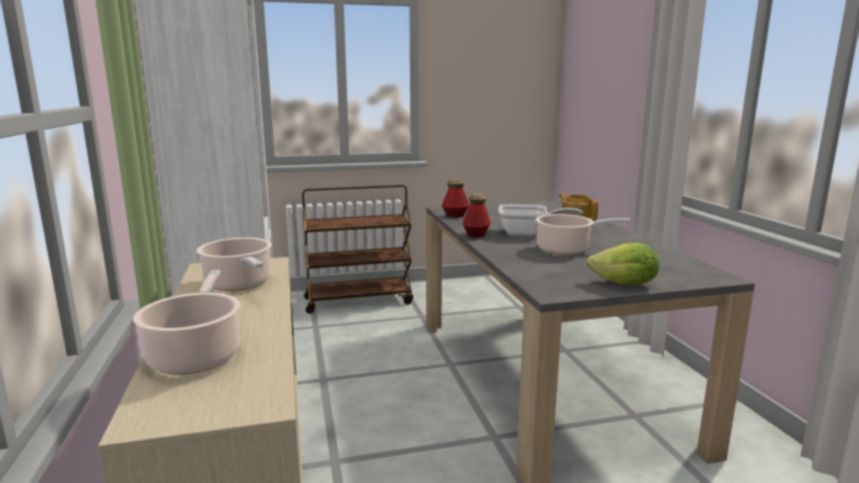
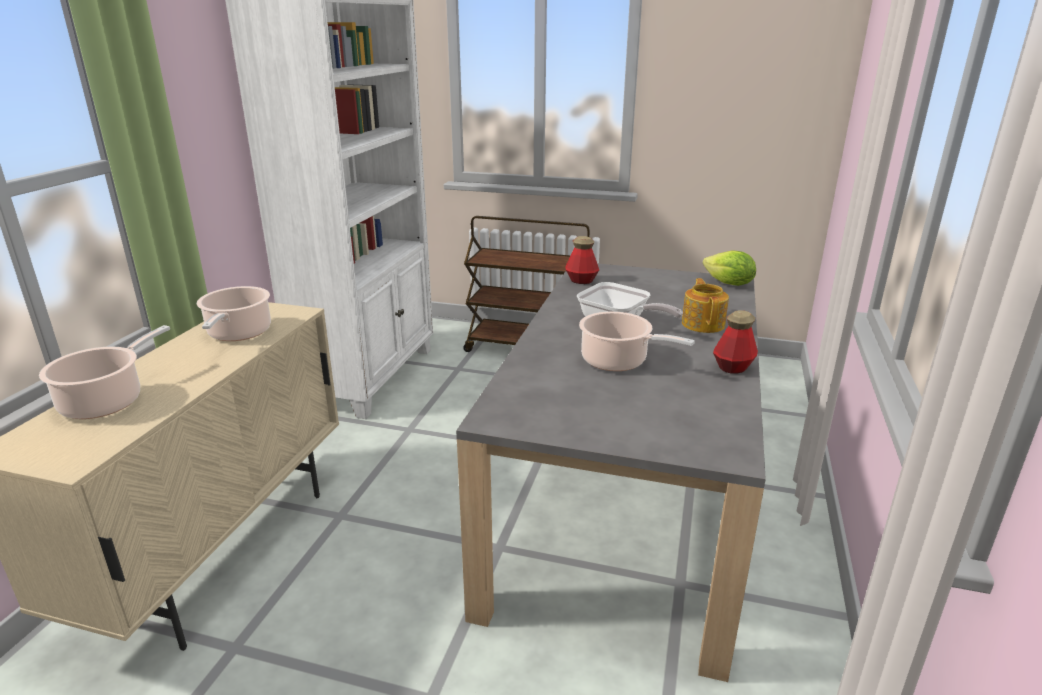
camera: 30 degrees right, 10 degrees up
(476, 235) = (554, 315): bottle -> bottle (733, 367)
(624, 284) = (592, 430): lettuce -> lettuce (728, 284)

